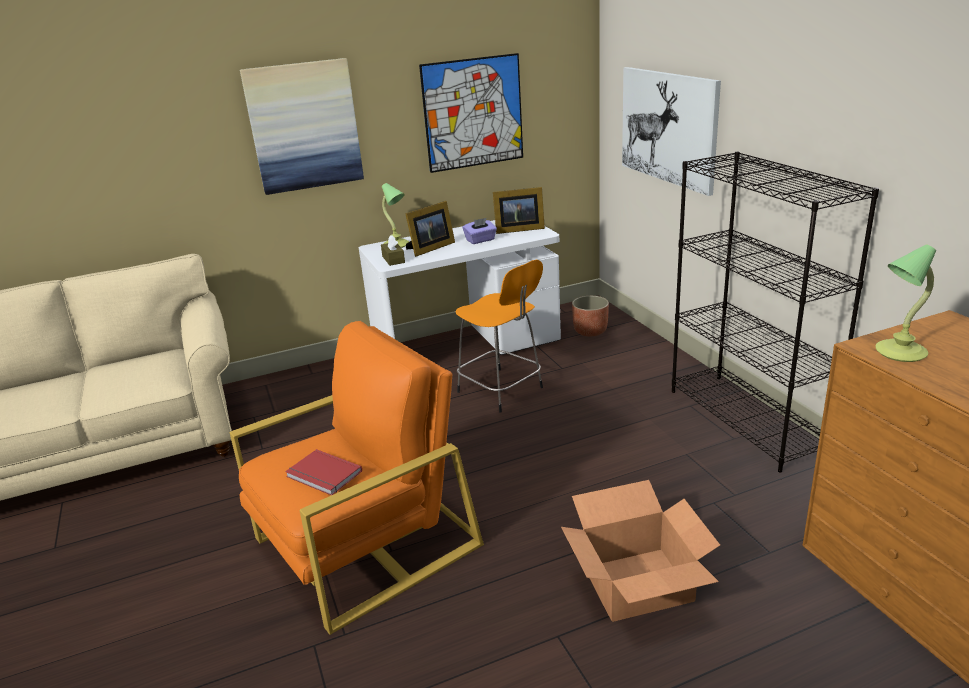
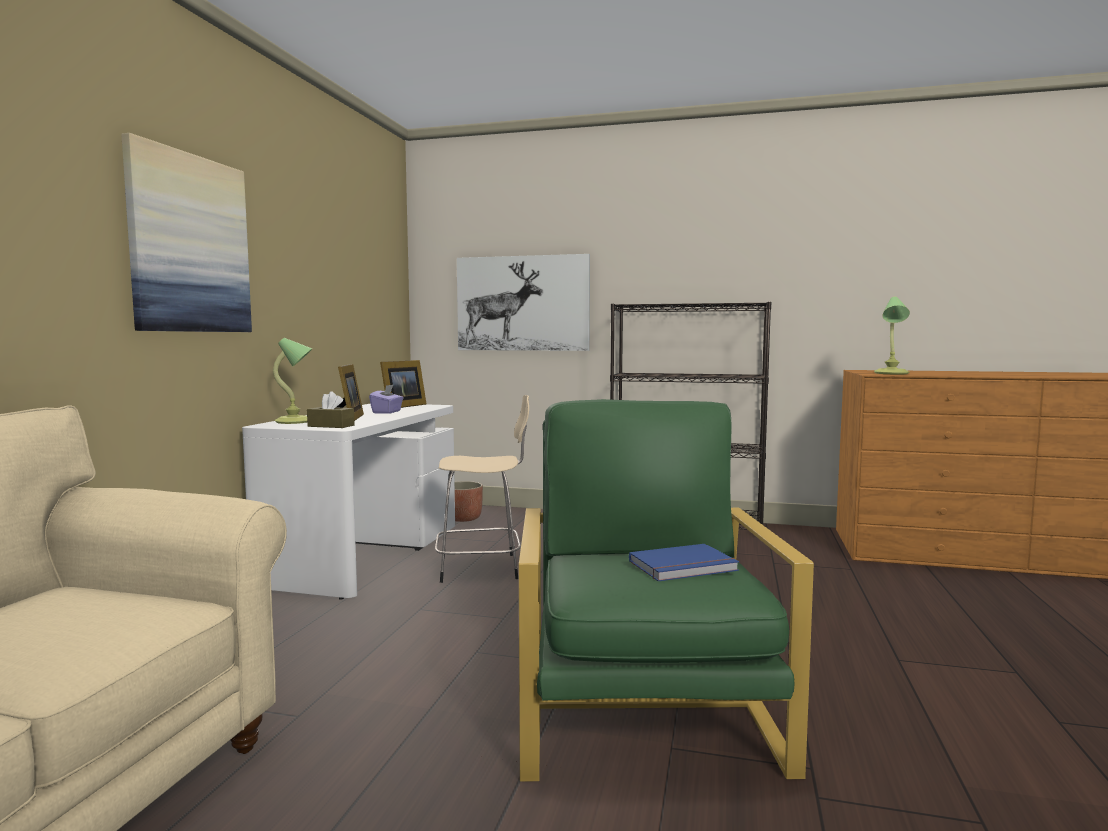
camera: 55 degrees left, 20 degrees down
(323, 475) = (684, 567): red book -> blue book
(364, 543) = (643, 705): orange armchair -> green armchair
(473, 113) = (336, 280): picture -> none
(502, 391) = (482, 568): orange stool -> beige stool
(638, 584) = (852, 612): cardboard box -> none

